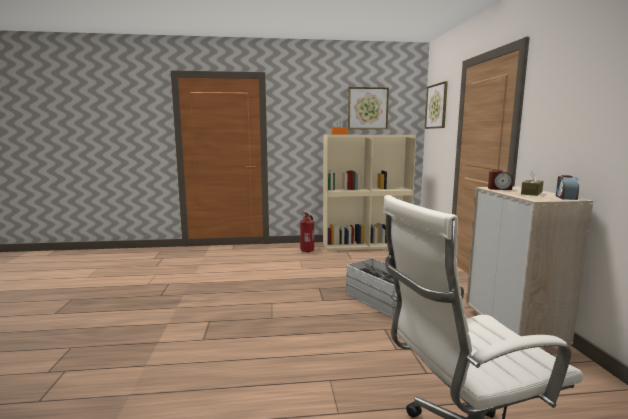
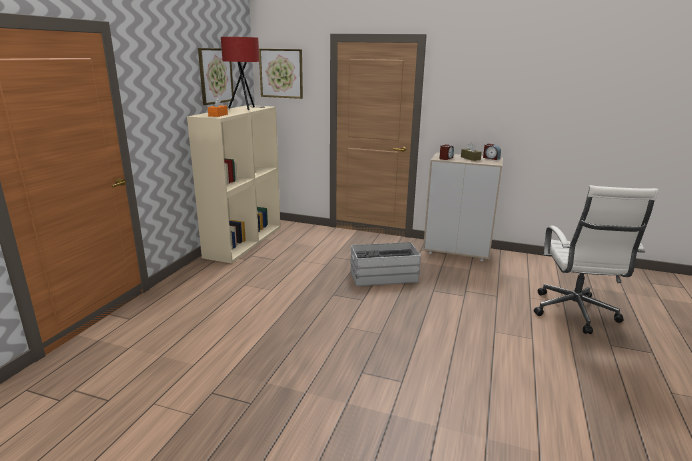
camera: 65 degrees left, 10 degrees up
(308, 250) = (216, 273): fire extinguisher -> none
(383, 134) = (245, 109): none -> red table lamp

